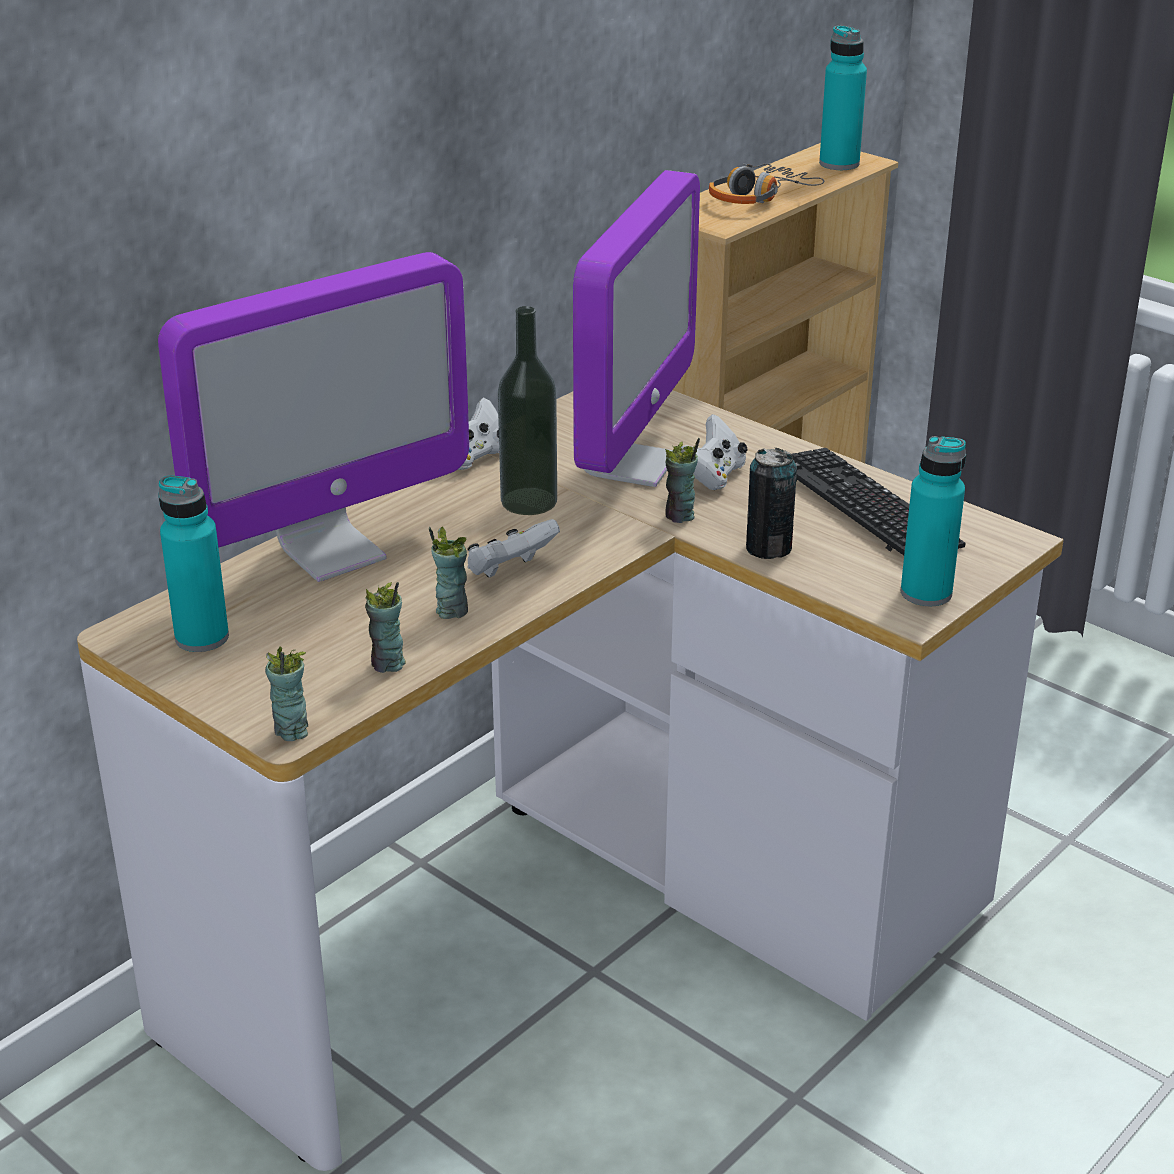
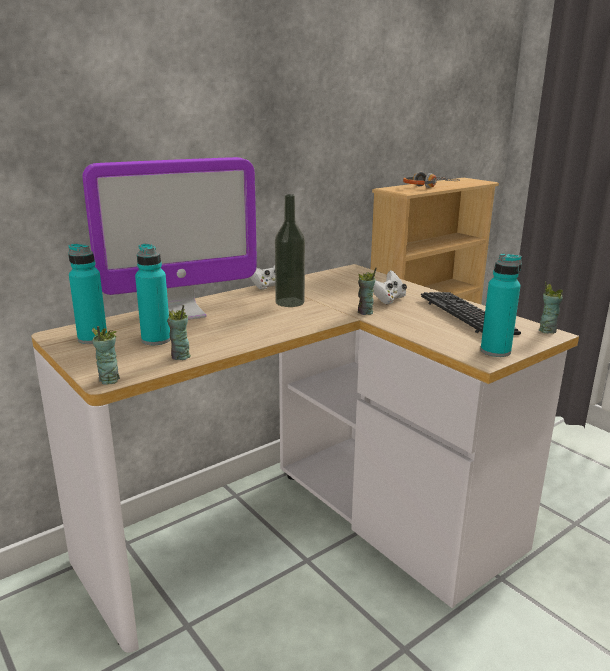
camera: 10 degrees right, 10 degrees down
(451, 610) = (227, 338): cup -> cup (547, 330)
(510, 570) = (267, 326): white game controller -> none
(629, 465) = (346, 293): monitor -> none
(768, 548) = (409, 327): can -> none
(839, 164) = (469, 181): turquoise bottle -> turquoise bottle (156, 340)

